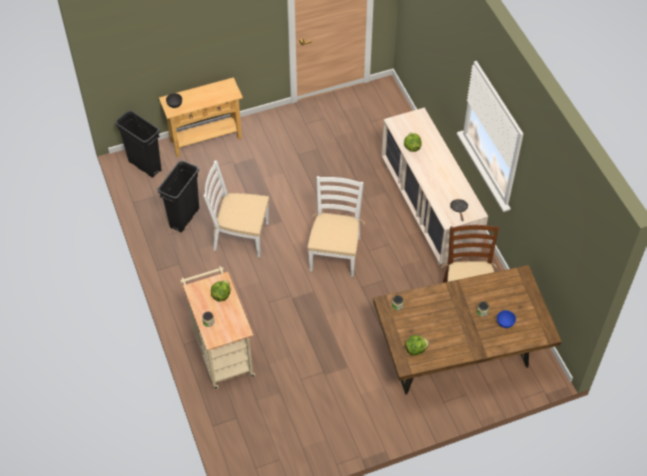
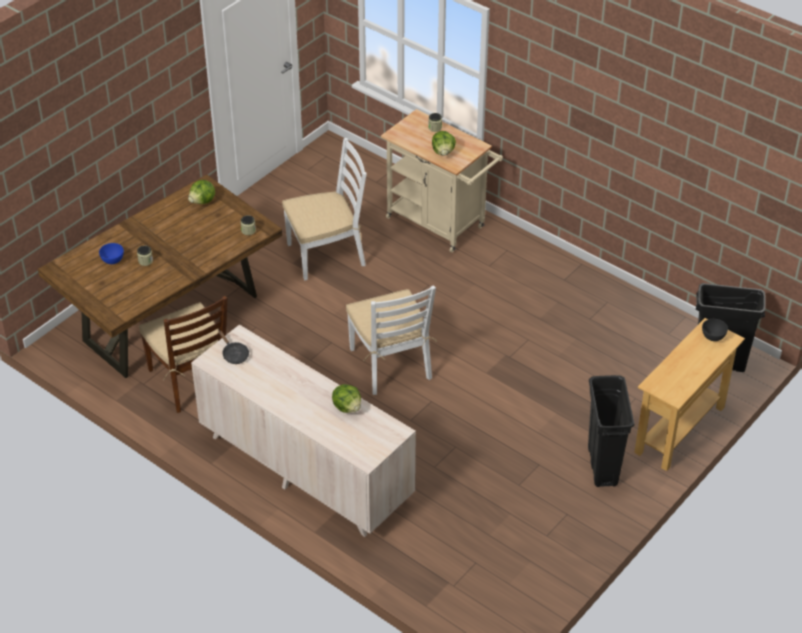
camera: 150 degrees right, 10 degrees down
(184, 218) = (607, 326): black trash can -> black trash can (602, 466)
(240, 236) = (521, 335): white chair -> white chair (327, 254)

